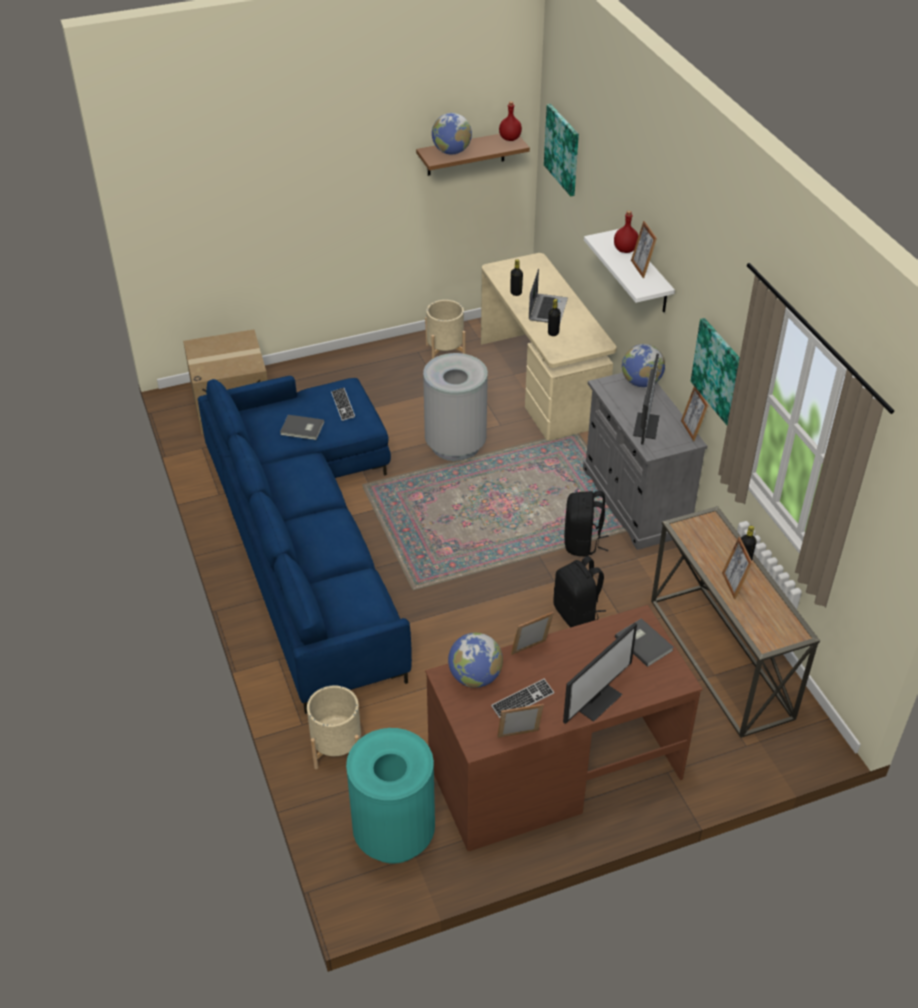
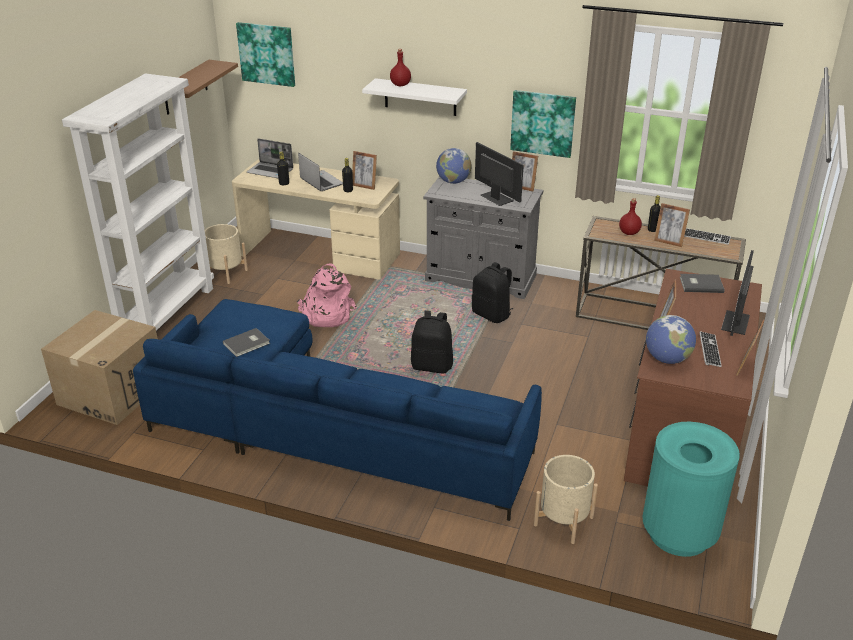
camera: 50 degrees left, 10 degrees down
(343, 405) = (250, 314): keyboard -> keyboard (706, 237)
(354, 361) = (166, 313): none -> white bookcase
(451, 152) = (188, 82): globe -> none
(455, 445) = (326, 315): grey trash can -> pink backpack
(509, 138) = (214, 63): red bottle -> red bottle (629, 233)
(527, 273) = (271, 171): none -> laptop
(577, 614) = (553, 348): black backpack -> black backpack (432, 366)
(596, 699) = (736, 323): monitor -> monitor turned 150 degrees counterclockwise
(641, 268) = (428, 88): picture frame -> picture frame (364, 186)

